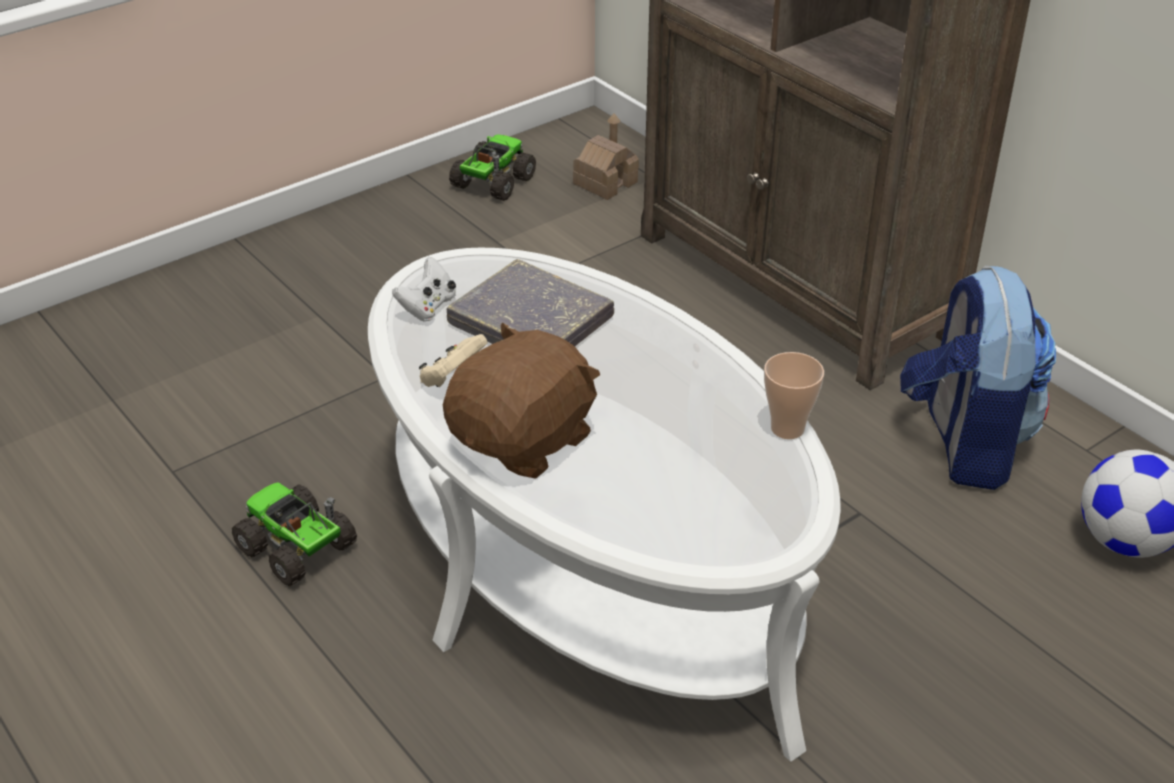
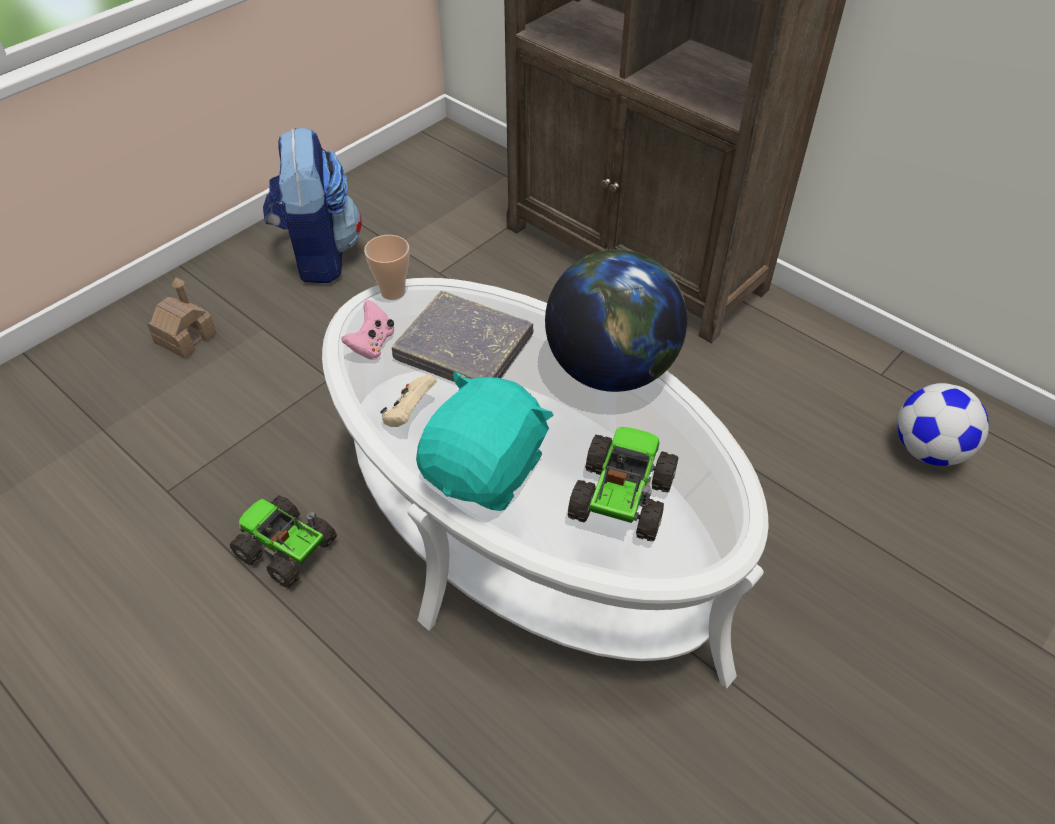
camera: 10 degrees left, 10 degrees up
(428, 307) = (372, 344): white game controller -> pink game controller
(492, 183) = (380, 193): toy truck -> toy truck (621, 499)
(525, 441) = (486, 470): brown plush toy -> turquoise plush toy
(605, 183) = (469, 184): toy house -> toy house (186, 338)
(695, 360) = (611, 369): none -> globe
(787, 428) = (704, 428): cup -> cup (393, 292)
(964, 443) = (791, 381): backpack -> backpack (319, 255)

